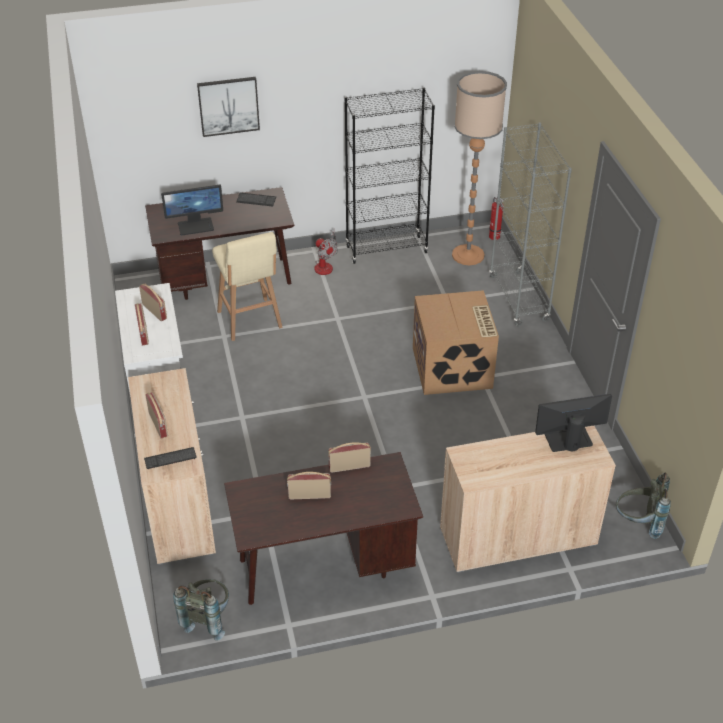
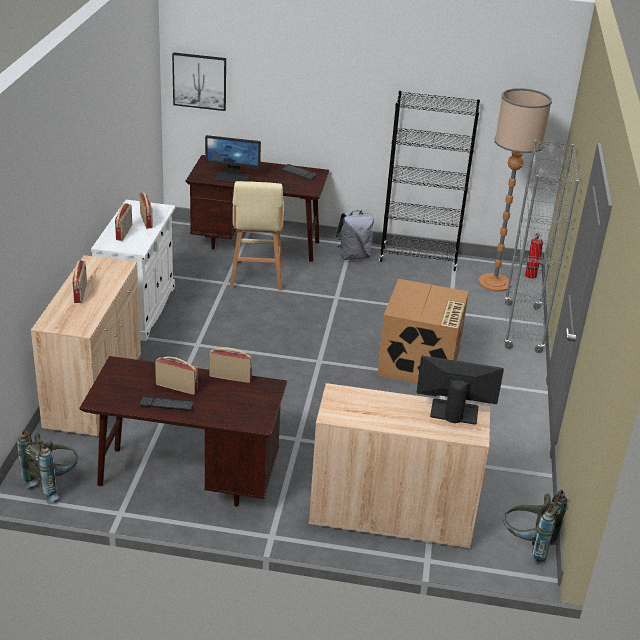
camera: 20 degrees right, 10 degrees down
(170, 459) = (70, 319): keyboard -> keyboard (166, 404)
(228, 106) = (290, 74): picture -> picture (199, 81)
(325, 264) = (353, 256): fan -> grey backpack

